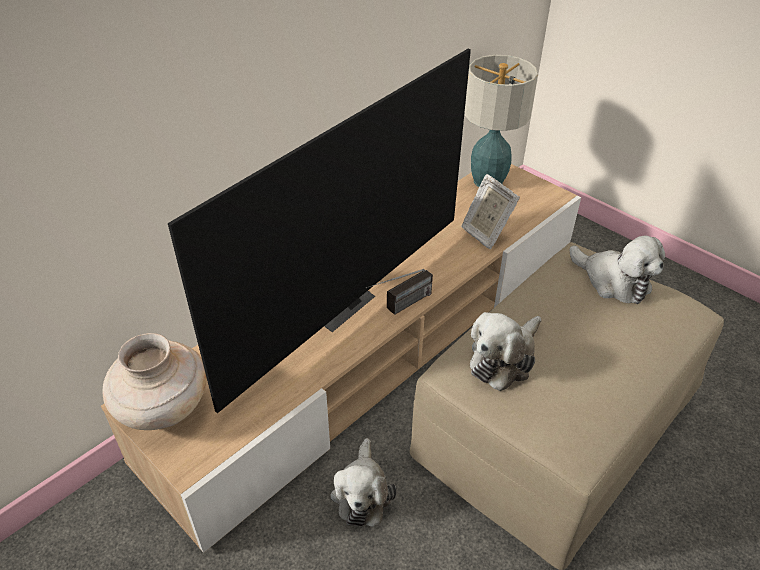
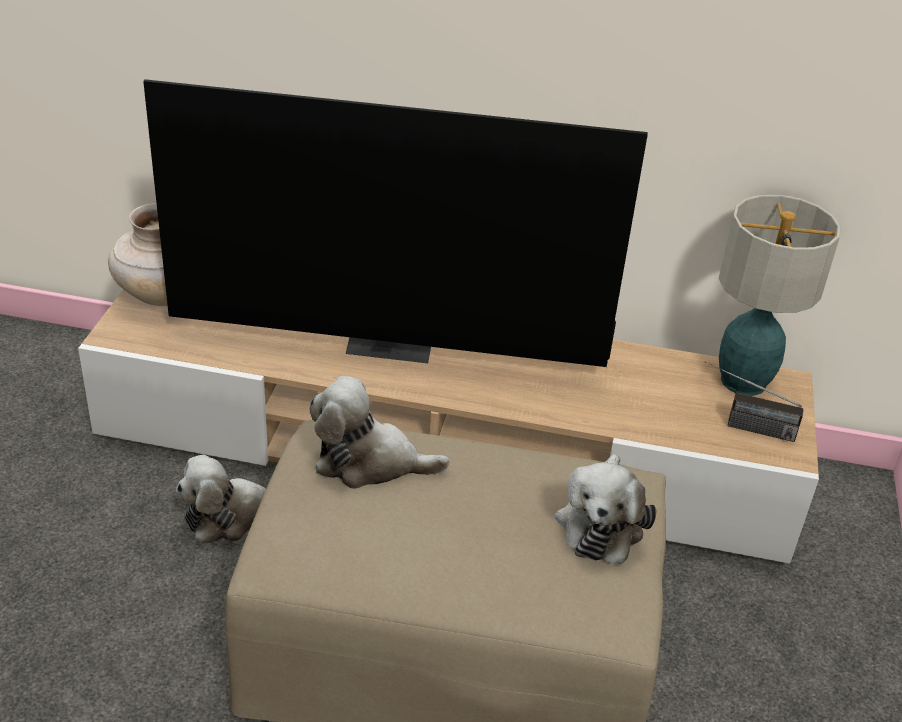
camera: 55 degrees right, 5 degrees down
(400, 307) = (427, 387): radio -> radio (743, 426)
(485, 233) = (630, 411): picture frame -> none

